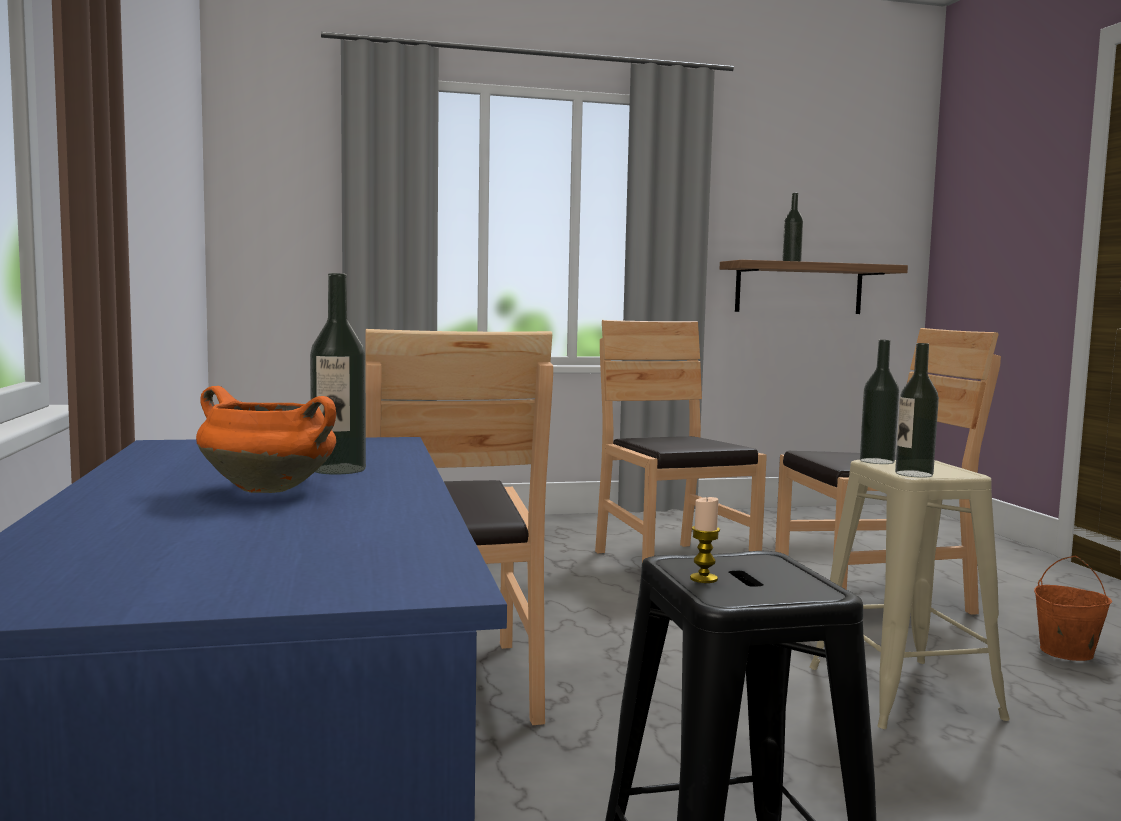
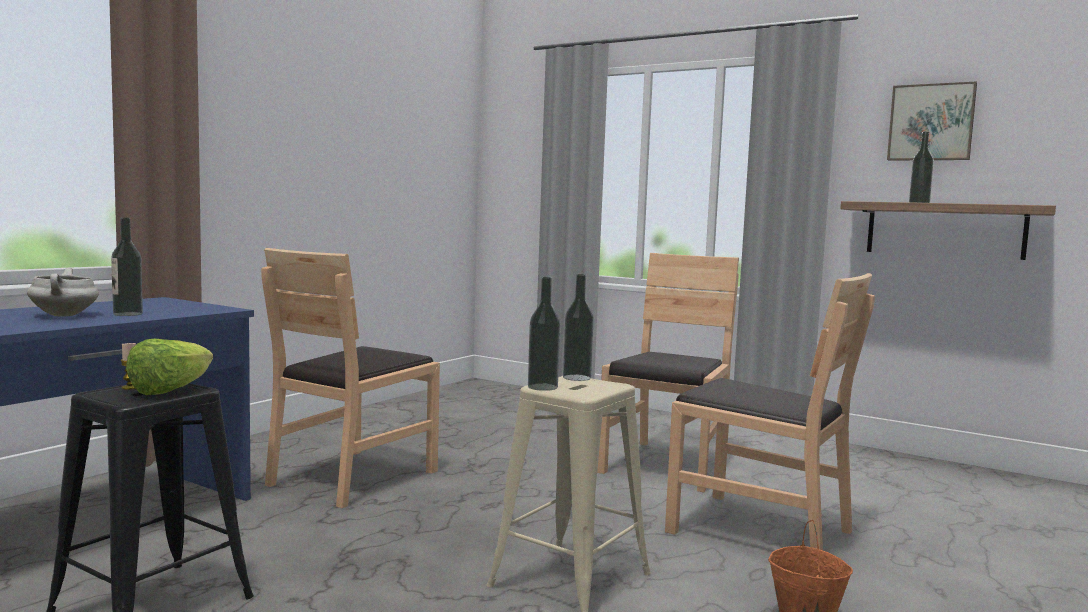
camera: 45 degrees right, 0 degrees up
(271, 489) = (65, 315): orange cooking pot -> white cooking pot
(758, 566) = (170, 390): none -> lettuce
(785, 184) = (931, 122): none -> picture

